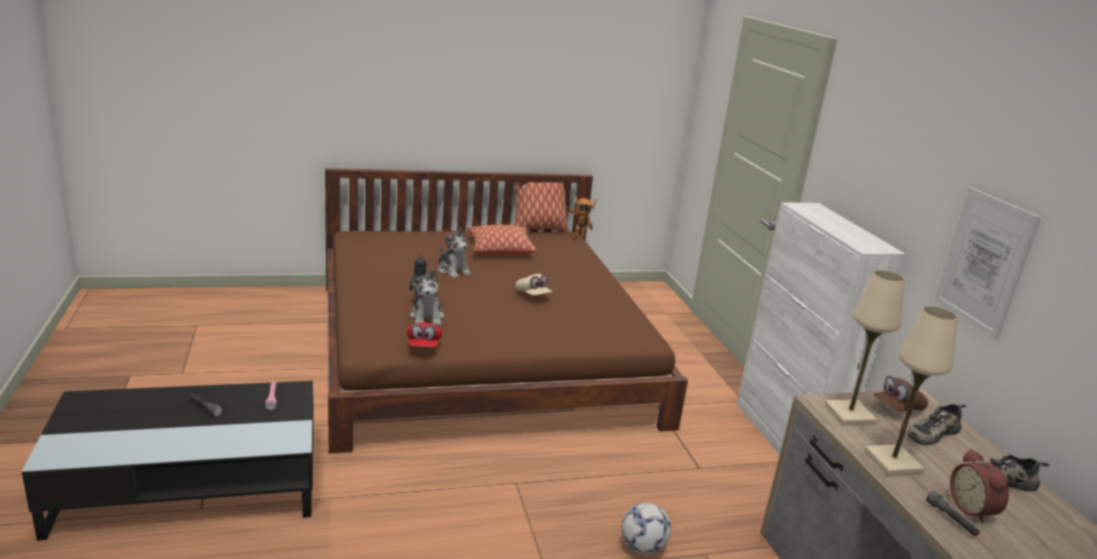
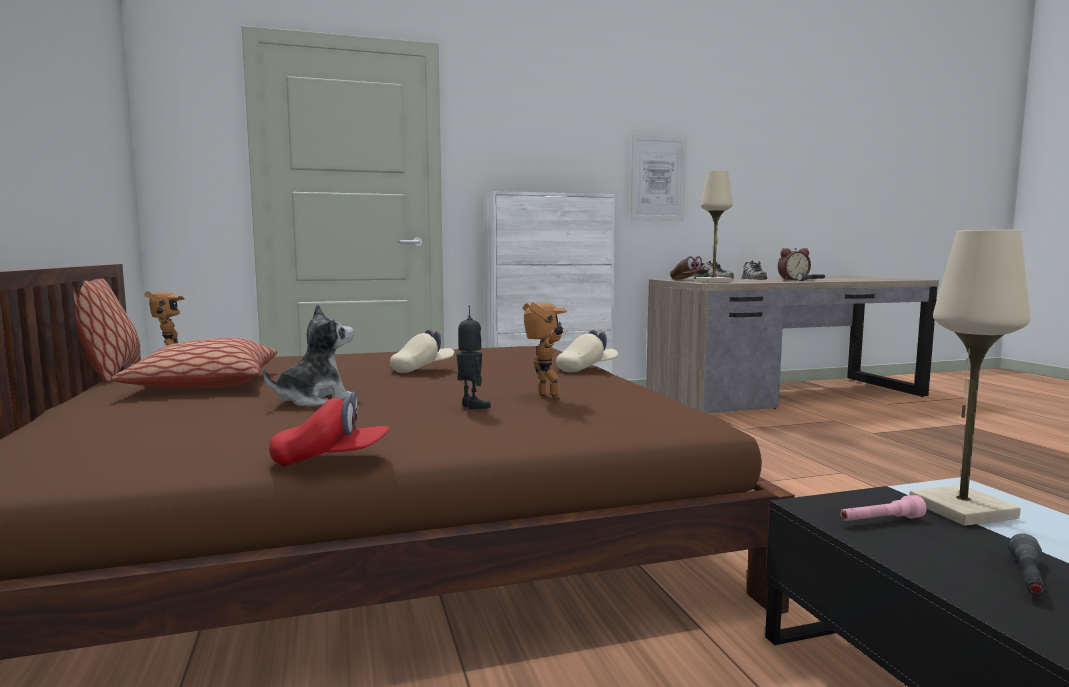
camera: 90 degrees left, 15 degrees down
(423, 346) = (647, 397): red cap -> red cap (331, 460)
(427, 317) = (545, 398): plush toy -> toy robot
(531, 345) = (587, 369): none -> beige cap
(642, 547) = (760, 444): football -> none
(892, 462) = (764, 281): beige table lamp -> beige table lamp (962, 509)

